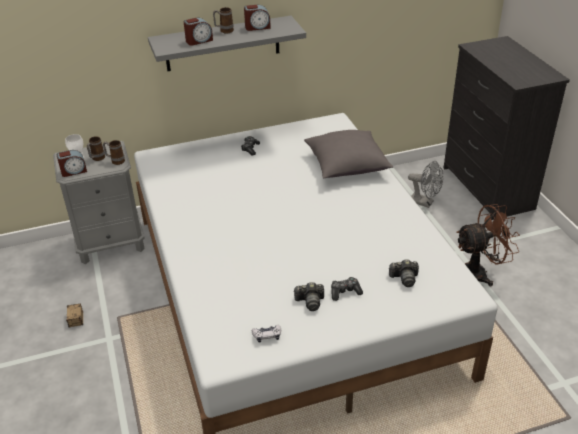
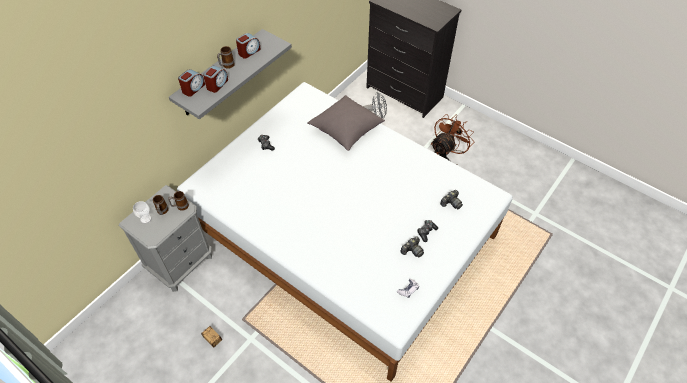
camera: 35 degrees left, 15 degrees up
(73, 171) = (155, 232): alarm clock -> alarm clock (193, 88)

